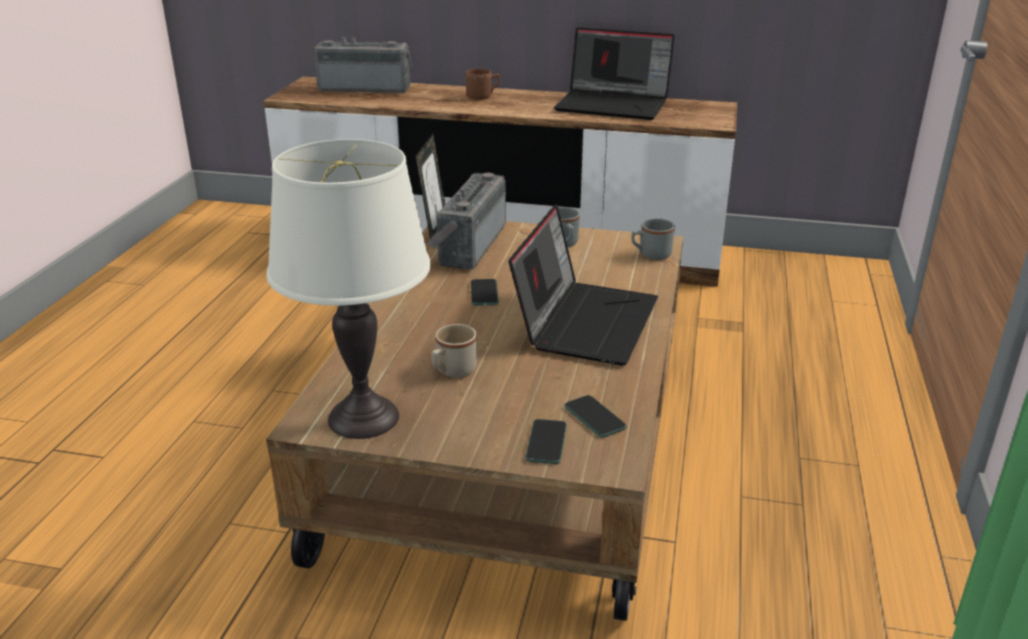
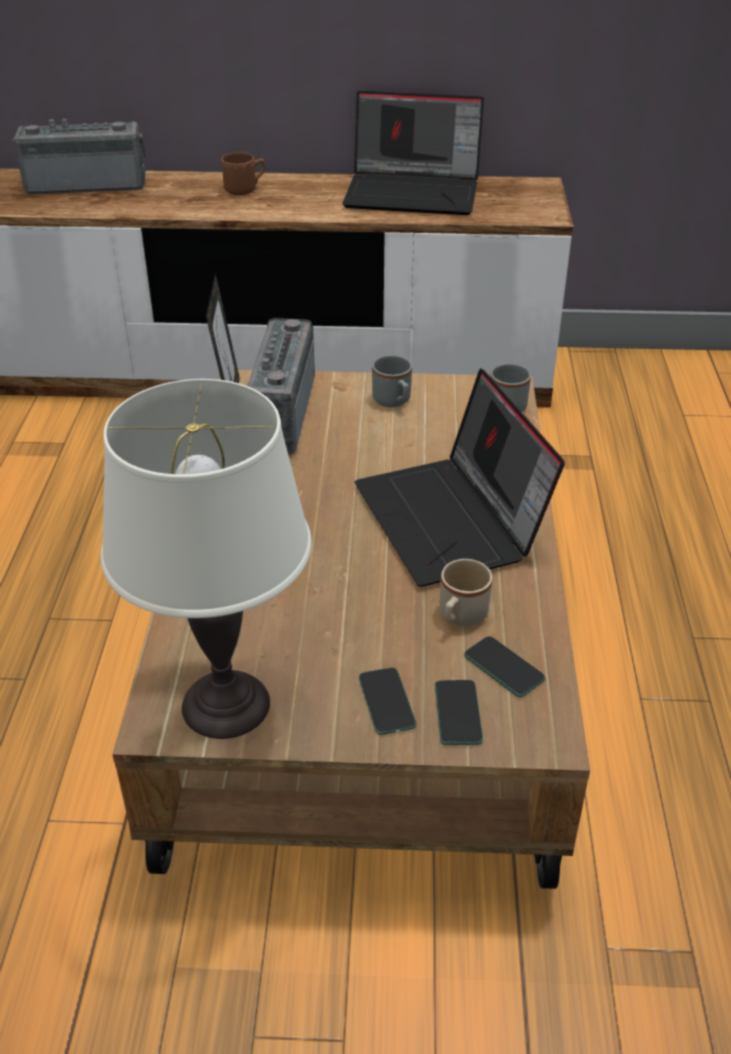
camera: 10 degrees left, 10 degrees up
(452, 371) = (314, 618): beige mug -> beige mug (460, 617)
(484, 293) = (318, 490): phone -> phone (386, 702)
(585, 321) = (452, 521): laptop -> laptop turned 150 degrees clockwise

